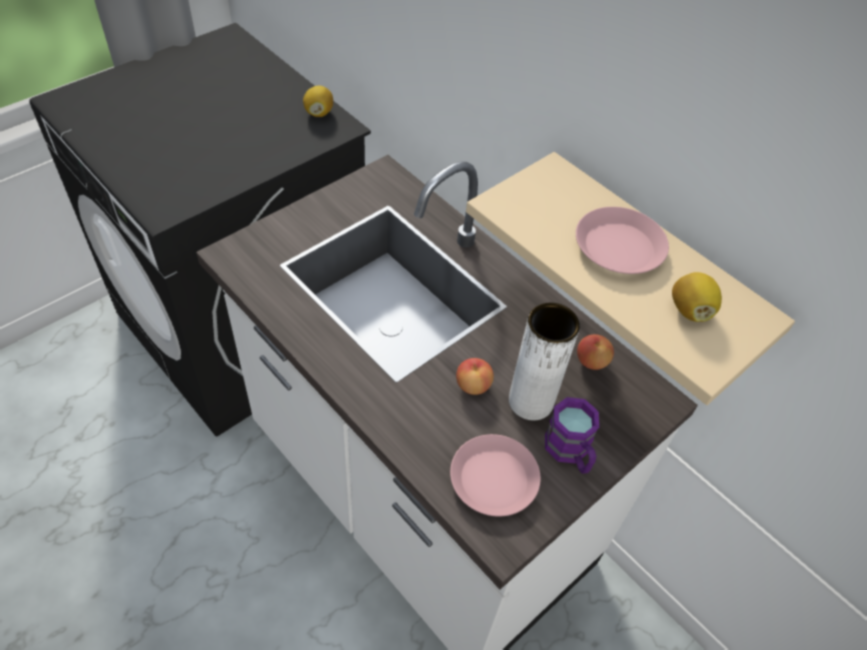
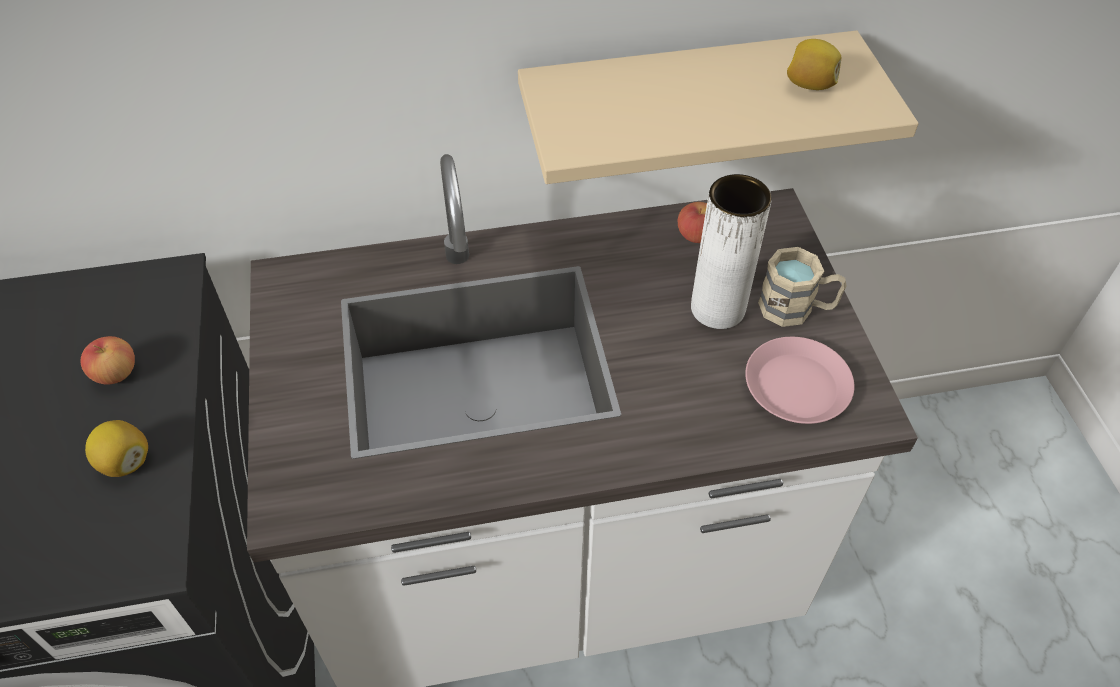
camera: 55 degrees left, 0 degrees up
(319, 112) = (116, 290): lemon -> lemon (125, 462)
(473, 385) = (668, 347): apple -> apple (116, 373)
(570, 452) = (796, 309): purple mug -> beige mug
(618, 247) = (696, 90): pink plate -> none

